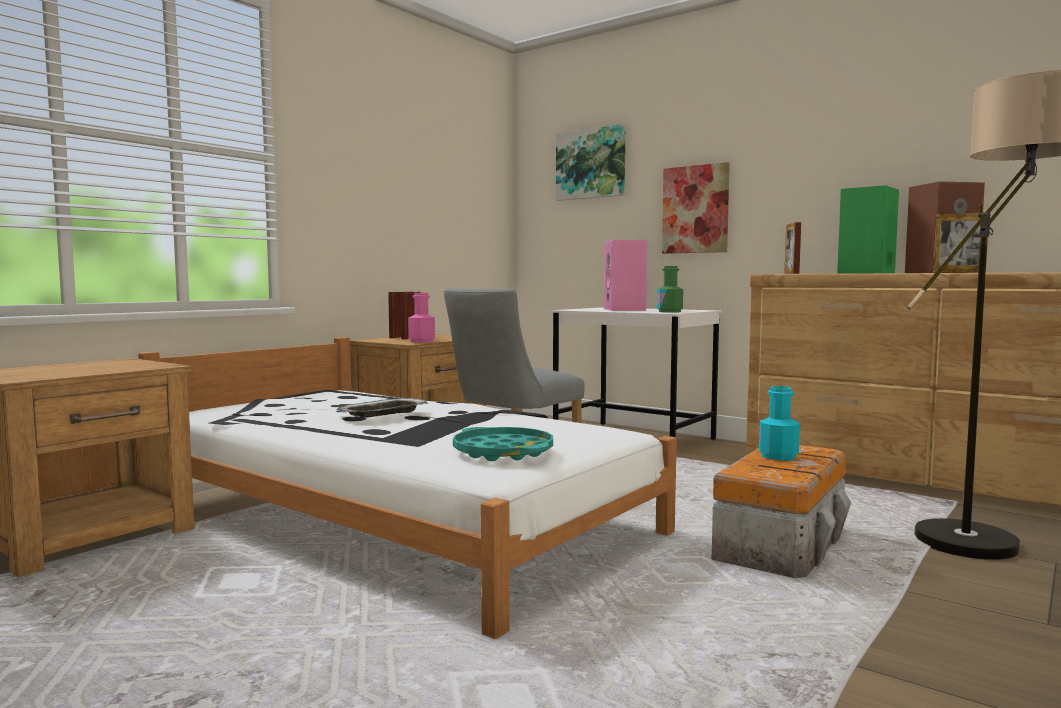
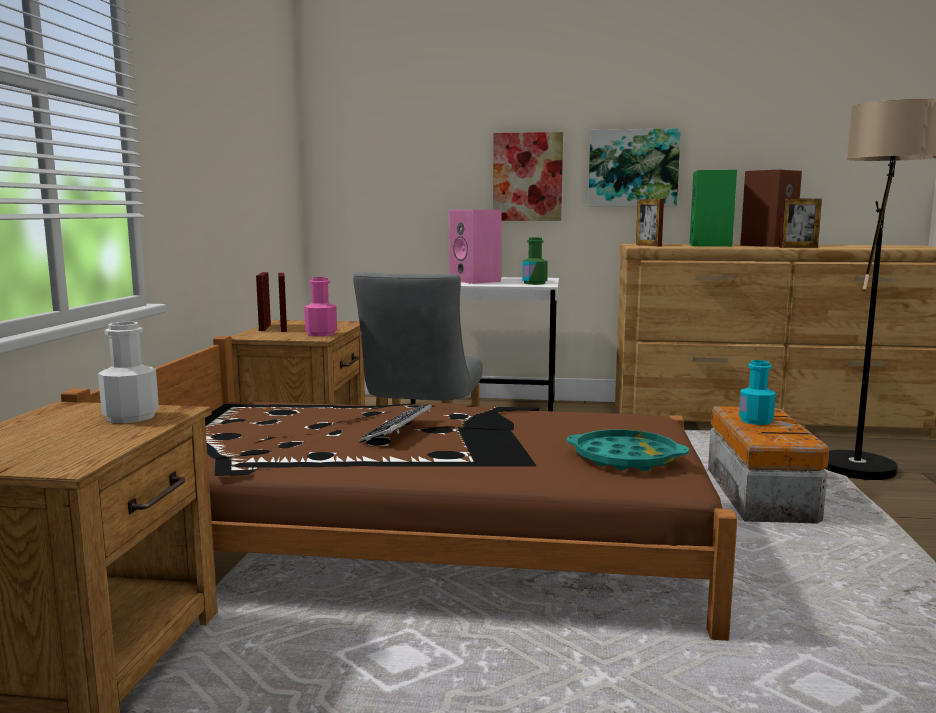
camera: 30 degrees left, 5 degrees up
(132, 366) = (131, 417): none -> white bottle
(383, 414) = (398, 430): tray -> keyboard
(395, 518) = (420, 543): white bed -> brown bed
(591, 164) = (405, 120): picture -> picture (633, 168)

